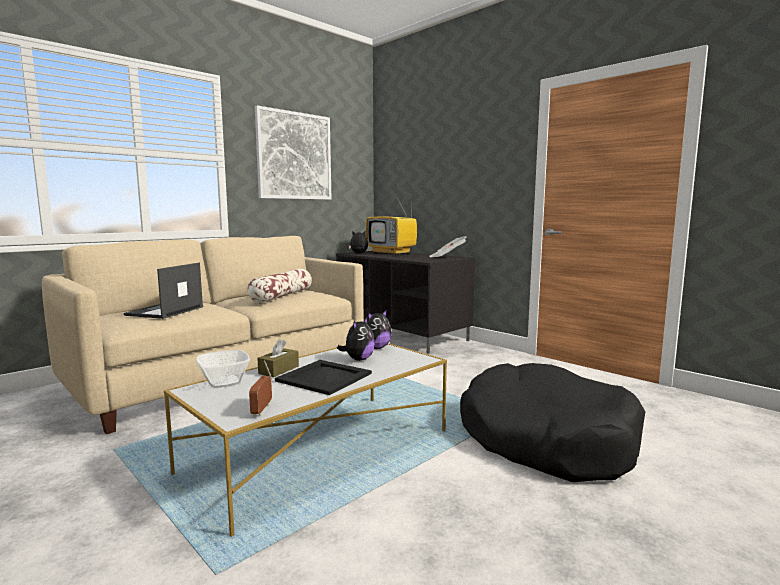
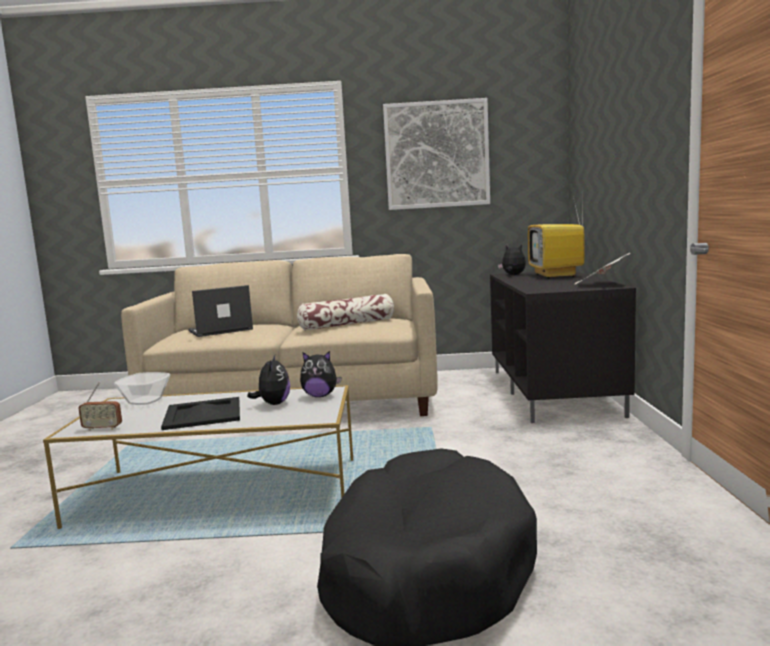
camera: 45 degrees right, 0 degrees up
(262, 409) = (102, 428): radio -> radio turned 135 degrees counterclockwise
(279, 370) = (198, 399): brown tissue box -> none
(358, 359) = (273, 404): plush toy -> plush toy turned 75 degrees counterclockwise

